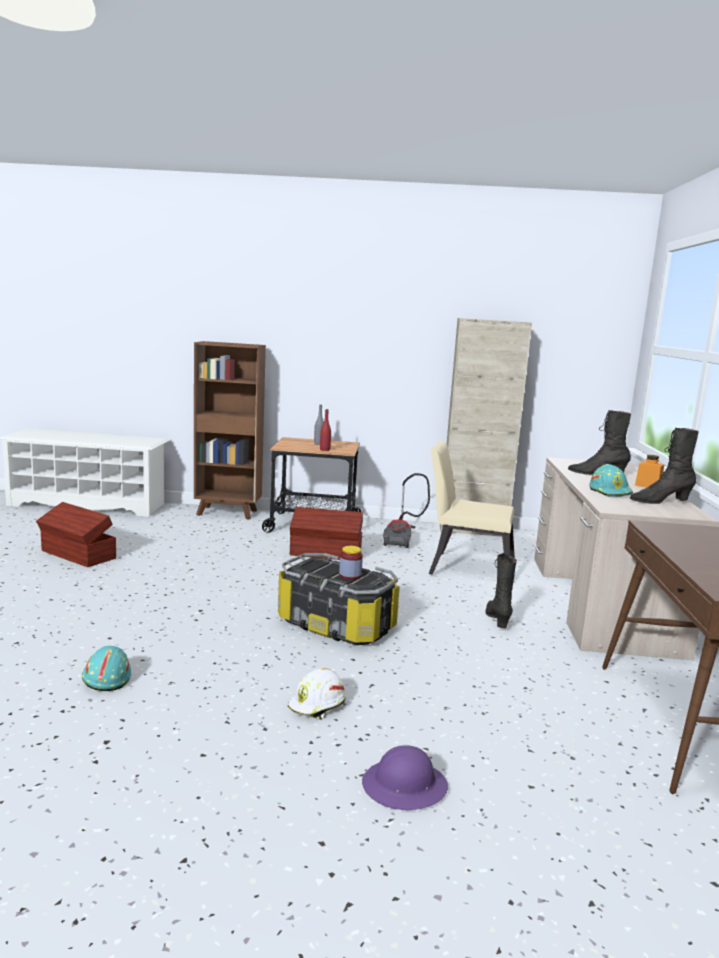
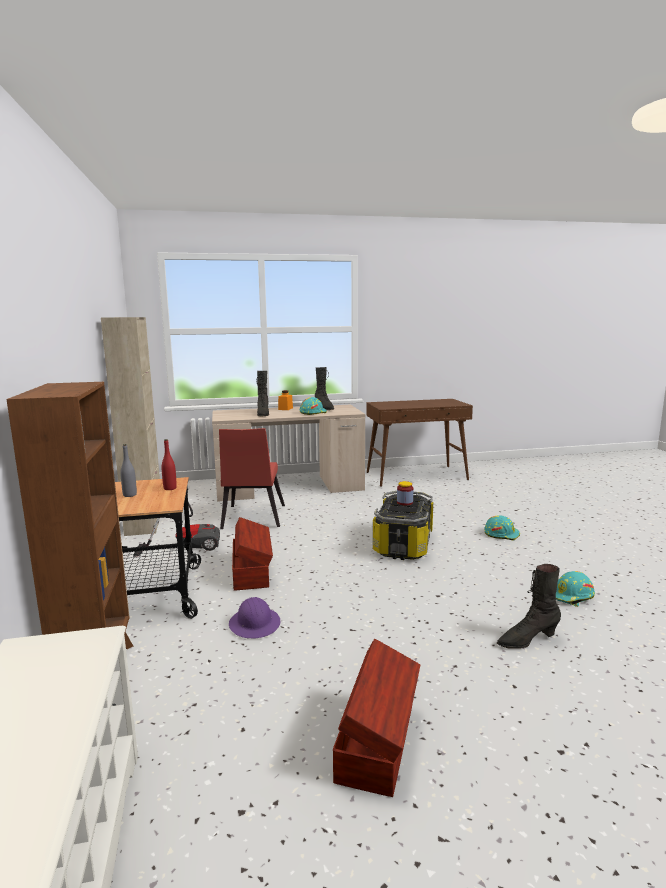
camera: 105 degrees left, 0 degrees up
(318, 705) = (501, 534): white hard hat -> turquoise hard hat
(404, 786) = (530, 512): purple hard hat -> purple hard hat (255, 624)
(466, 567) = (252, 518): beige chair -> red chair
(497, 619) = (343, 506): black boot -> black boot (527, 640)

